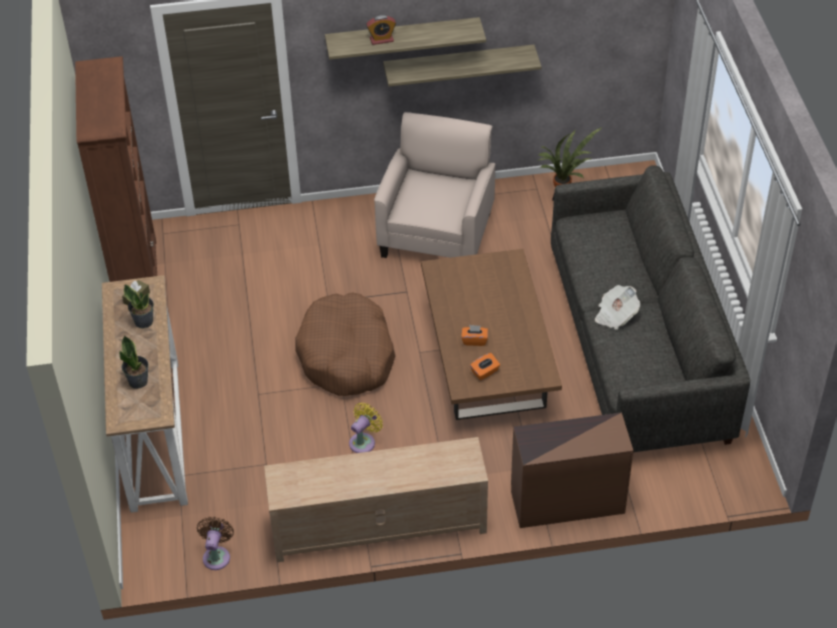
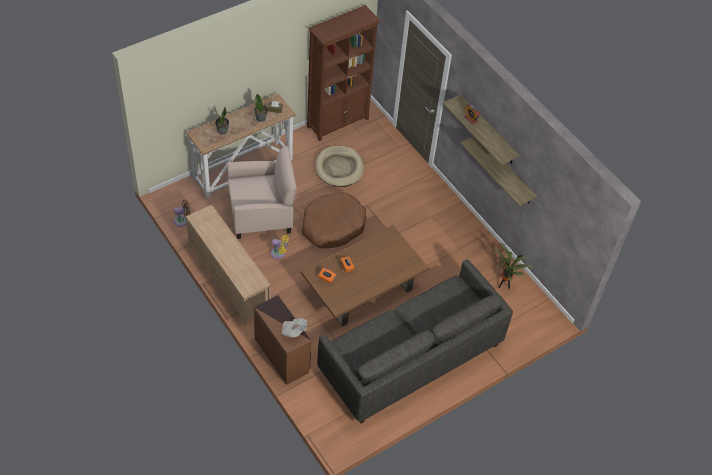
camera: 60 degrees right, 5 degrees up
(234, 309) = (339, 168): none -> beige dog bed
(437, 233) = (444, 235): beige armchair -> beige armchair (261, 214)
(615, 315) = (393, 323): newspaper -> newspaper (293, 331)

